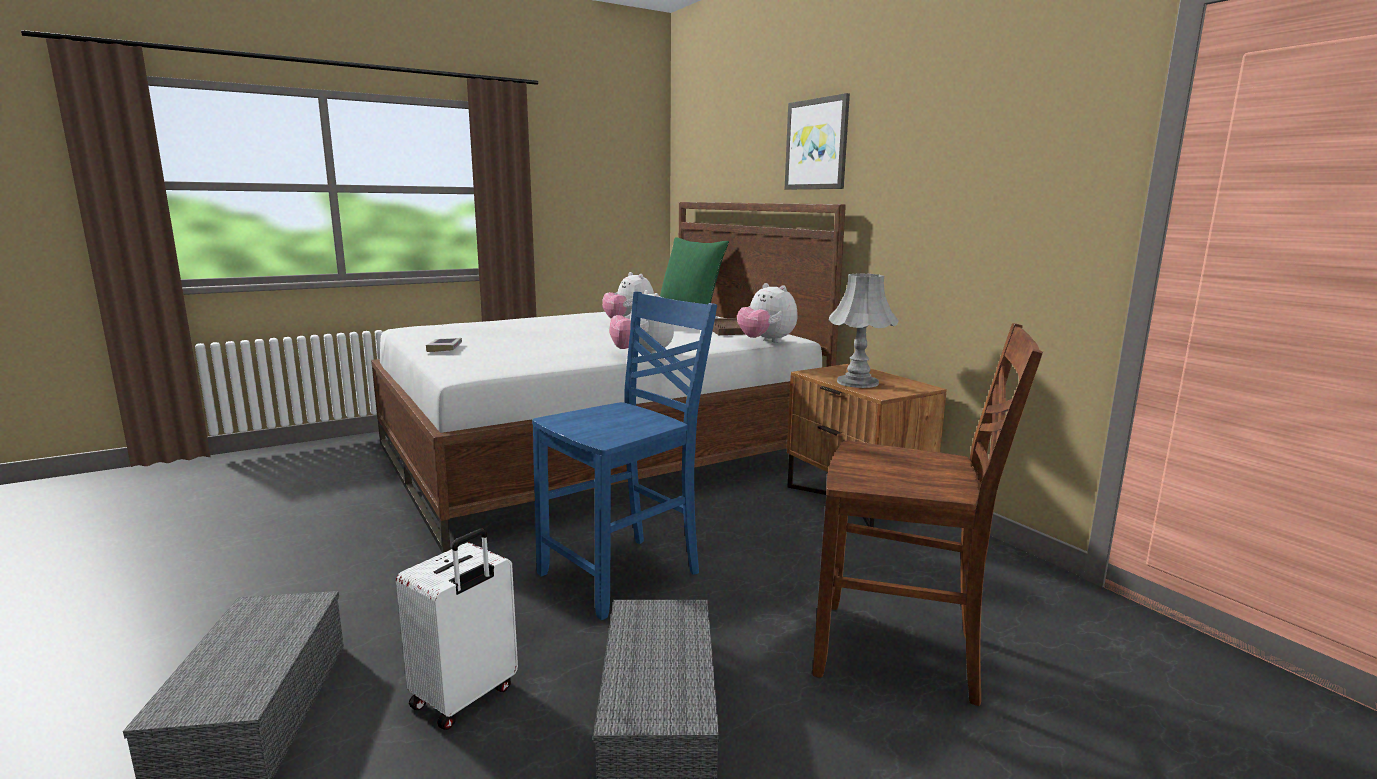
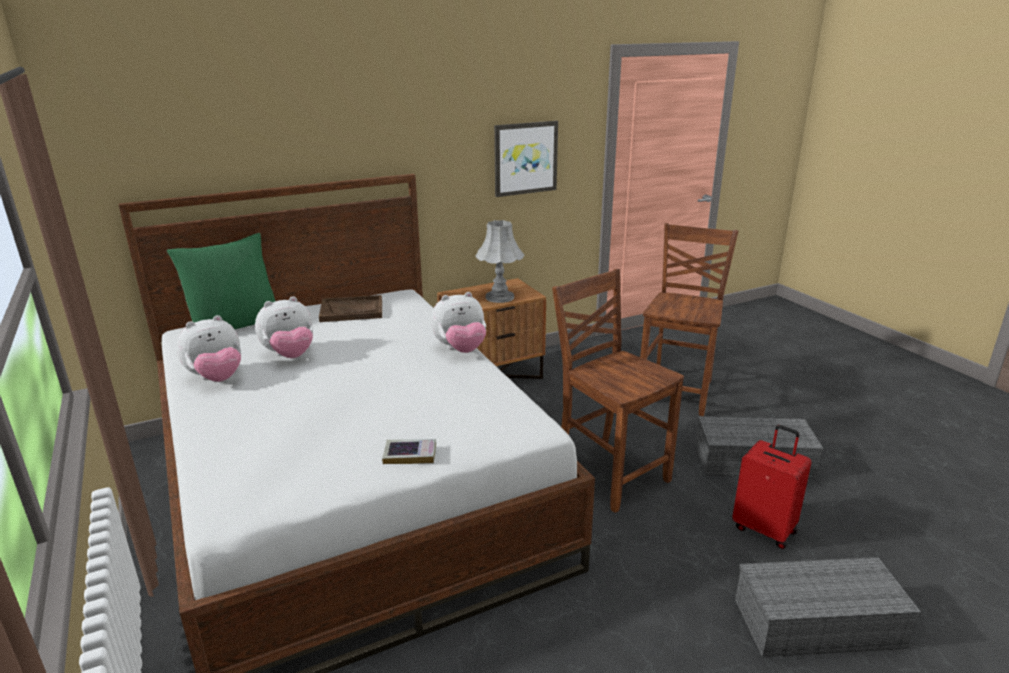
camera: 85 degrees left, 10 degrees up
(465, 697) = (765, 529): white suitcase -> red suitcase
(624, 574) = (610, 473): blue chair -> brown chair
(766, 342) = (419, 303): plush toy -> plush toy (217, 378)
(817, 144) = (361, 124): picture -> picture (525, 158)

